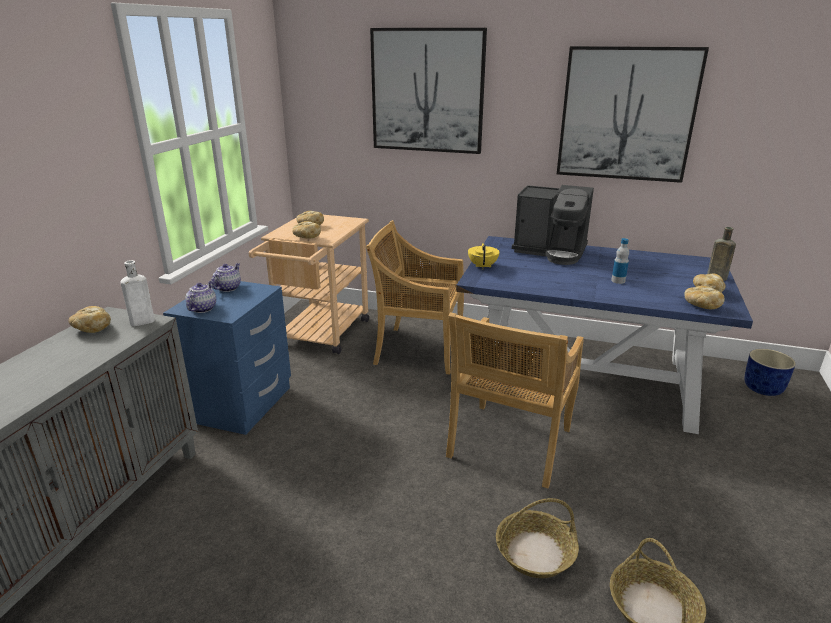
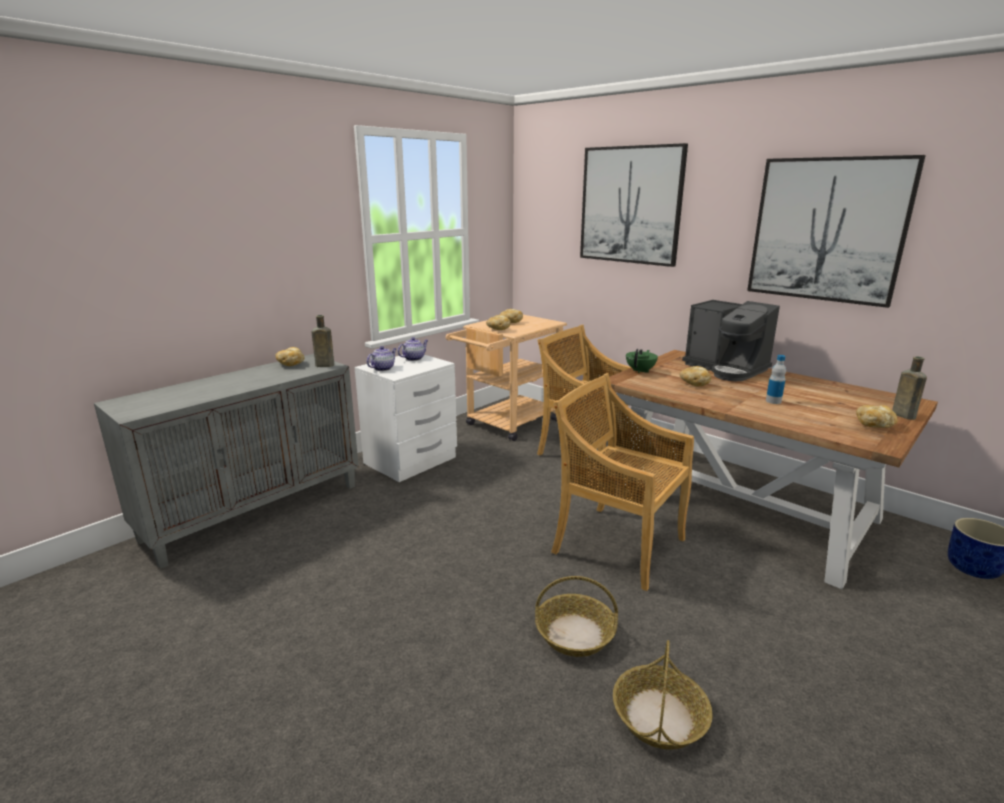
camera: 25 degrees right, 5 degrees down
(140, 322) = (323, 365): white bottle -> brown bottle
(242, 404) = (411, 461): blue nightstand -> white nightstand
(483, 266) = (640, 371): yellow teapot -> green teapot
(509, 445) = (617, 544): beige chair -> beige chair turned 75 degrees clockwise
(583, 377) = (742, 507): blue dining table -> brown dining table
(701, 305) = (849, 435): bread -> bread (694, 384)

